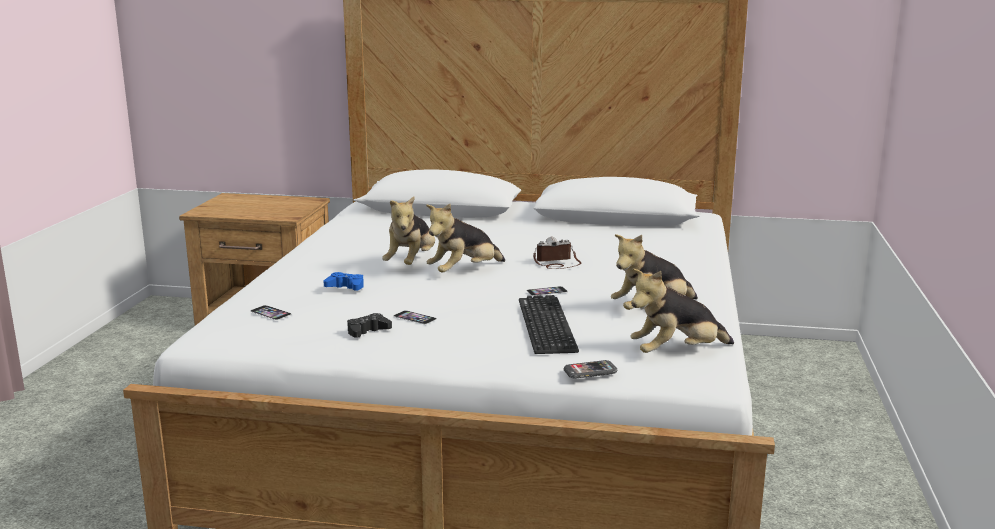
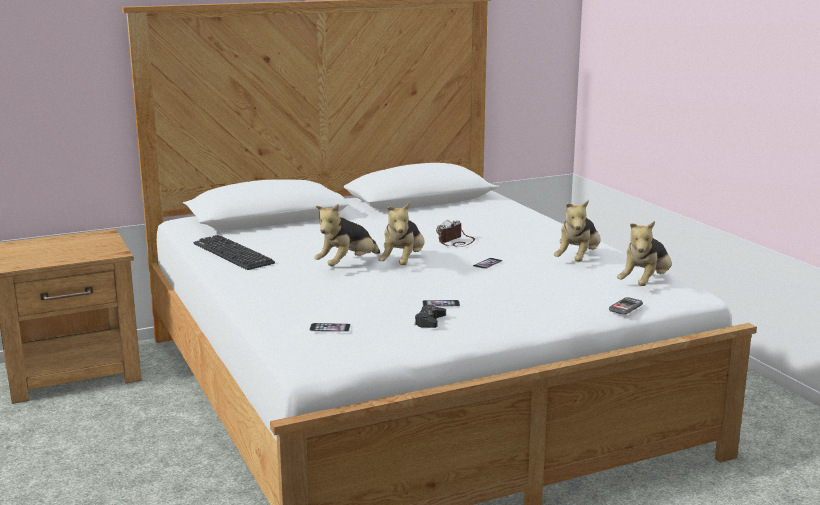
camera: 35 degrees left, 0 degrees up
(346, 287) = (345, 294): blue game controller -> none
(411, 263) = (347, 265): plush toy -> plush toy turned 60 degrees clockwise
(546, 325) = (540, 286): keyboard -> keyboard (233, 254)

